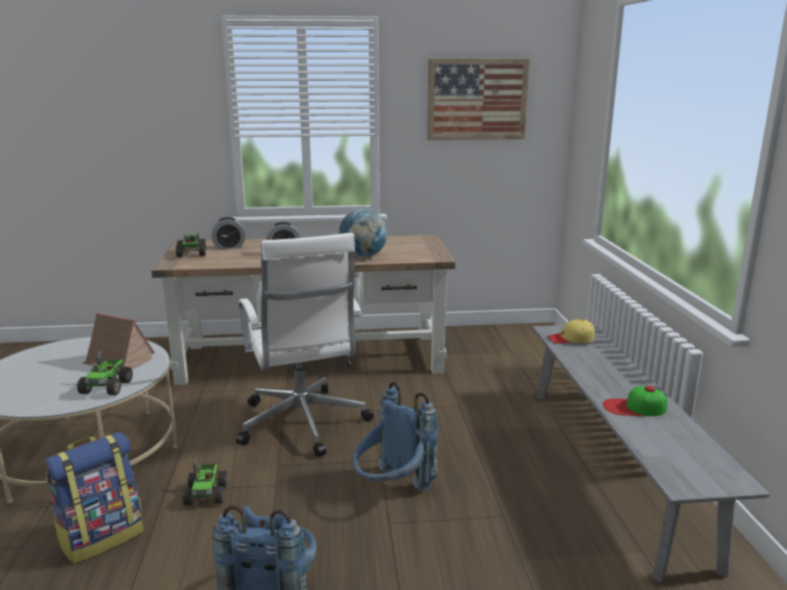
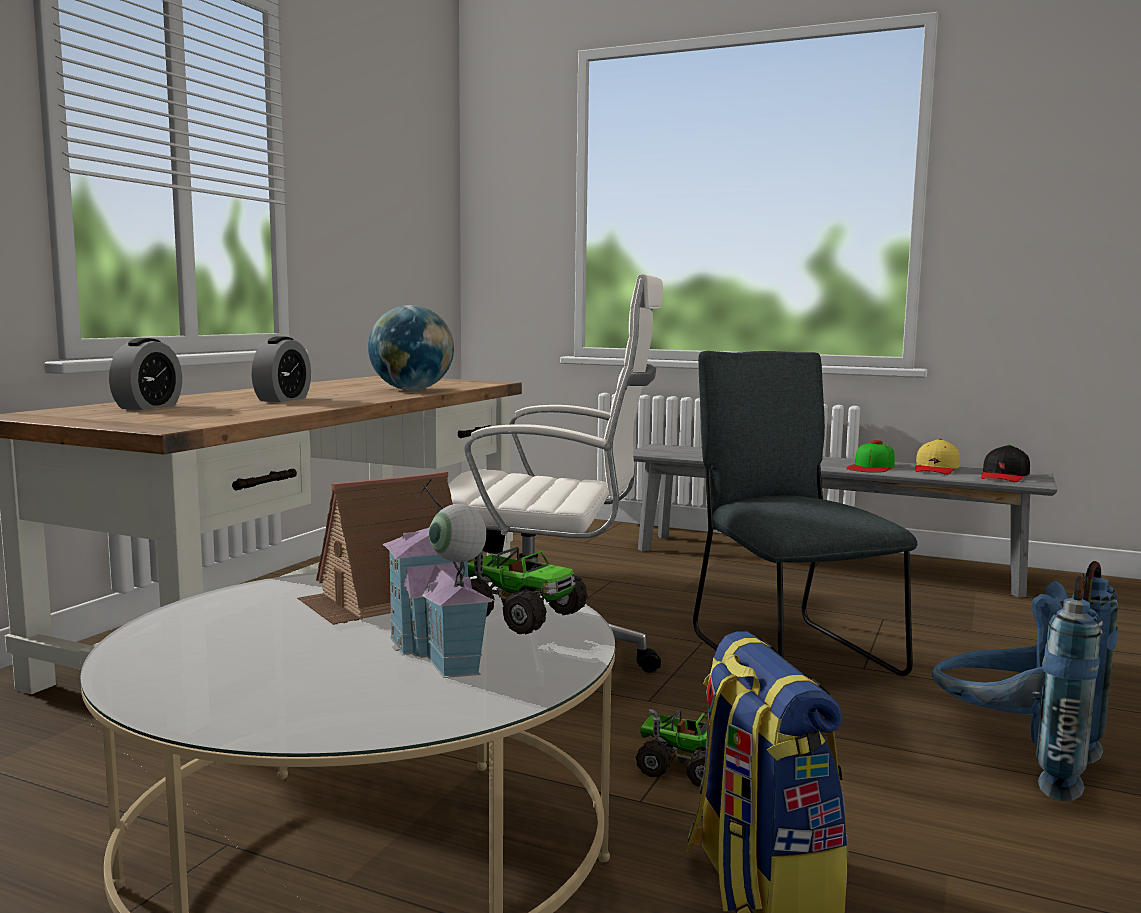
camera: 60 degrees left, 10 degrees down
(58, 386) = (438, 652): none -> toy house
(191, 254) = (123, 417): toy truck -> none
(392, 491) = (788, 651): blue backpack -> grey chair
(477, 99) = (385, 168): picture -> none
(571, 339) = (682, 453): yellow cap -> yellow cap (936, 469)
(694, 469) = (1004, 476): none -> black cap

